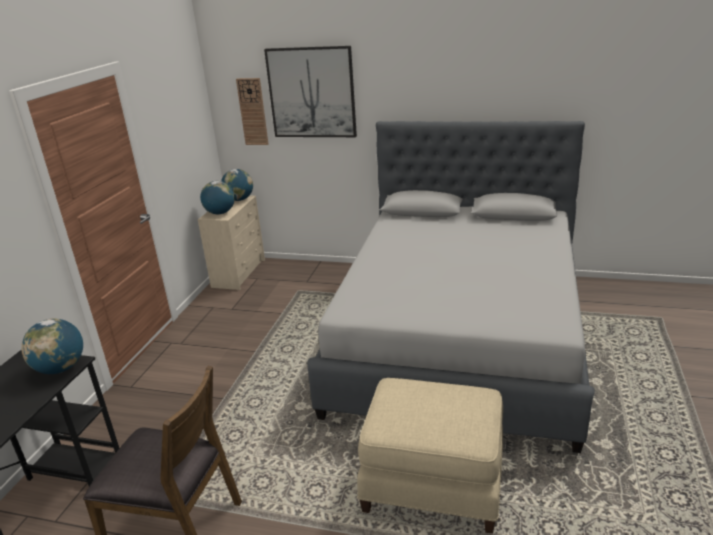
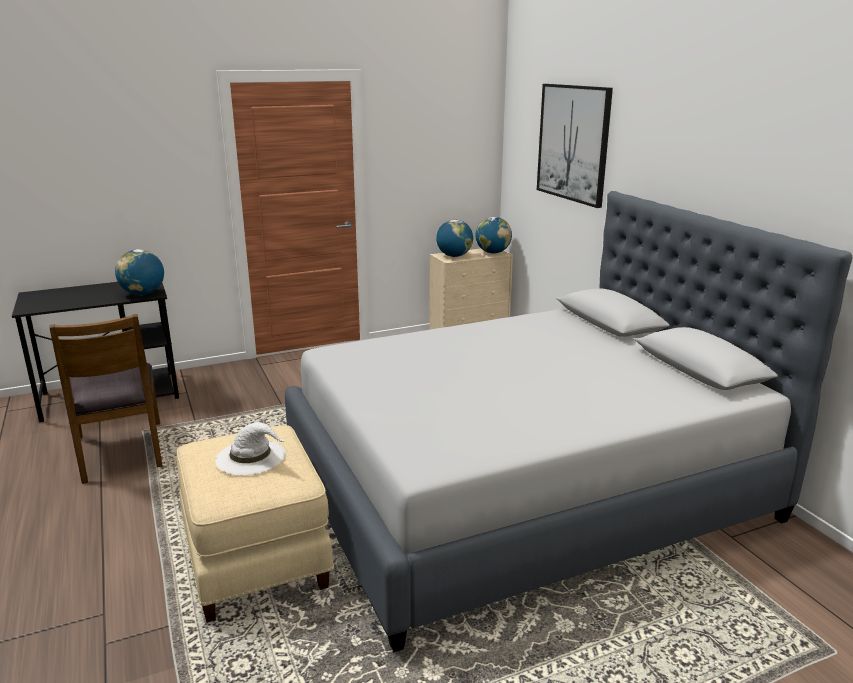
camera: 50 degrees right, 5 degrees down
(252, 112) = (528, 157): wall clock -> none
(431, 404) = (251, 457): none -> white hat

